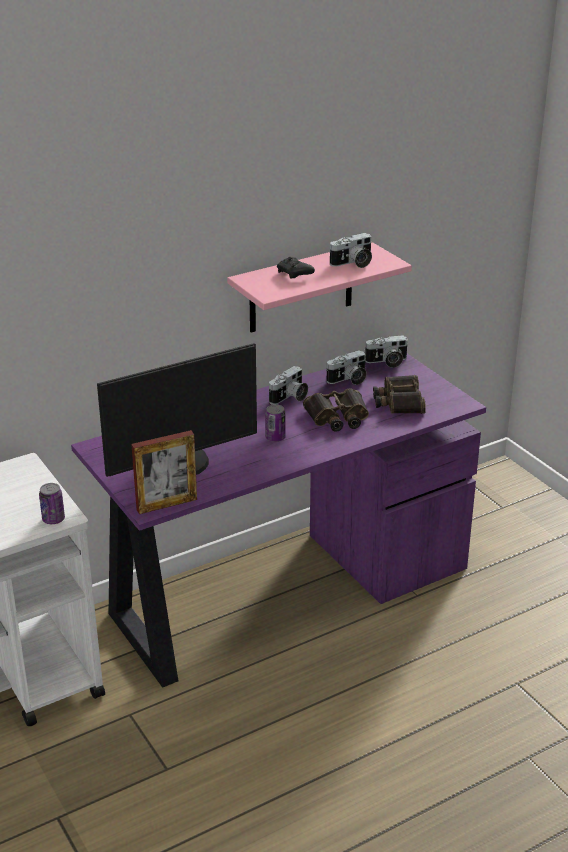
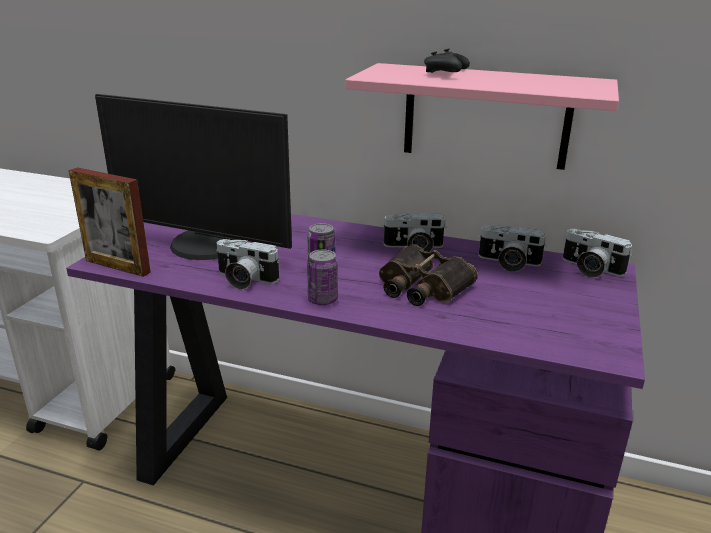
camera: 50 degrees right, 5 degrees down
(53, 519) = (38, 230): can -> can (322, 300)
(353, 263) = (539, 83): camera -> camera (244, 280)
(398, 401) = (525, 308): binoculars -> none

